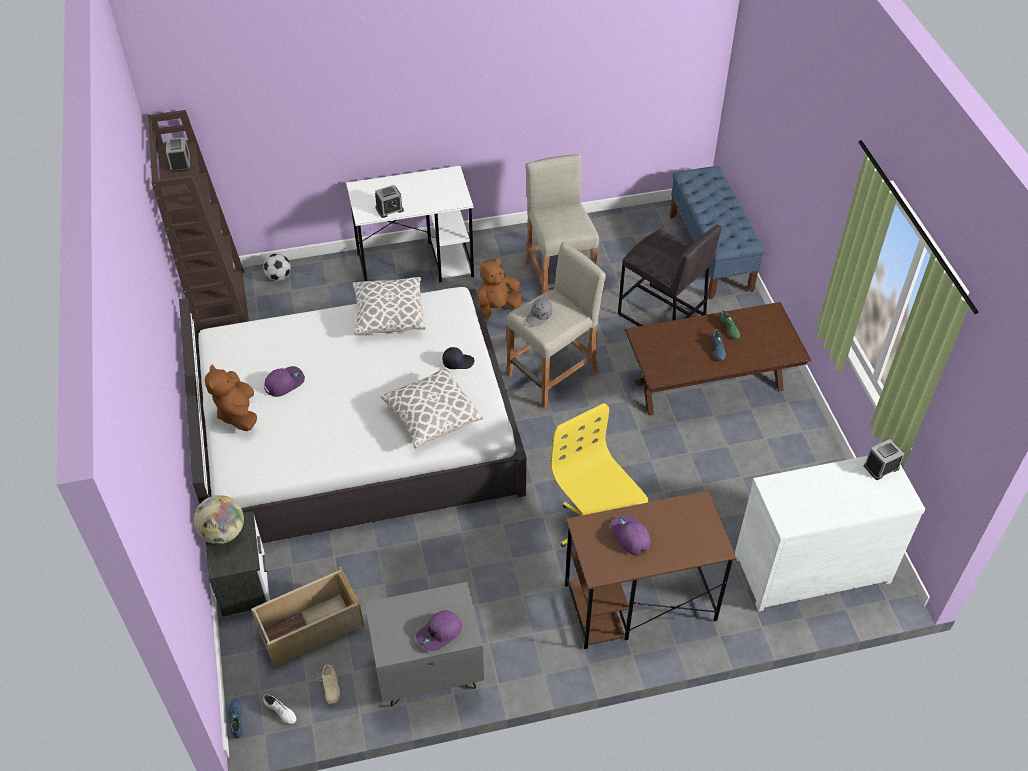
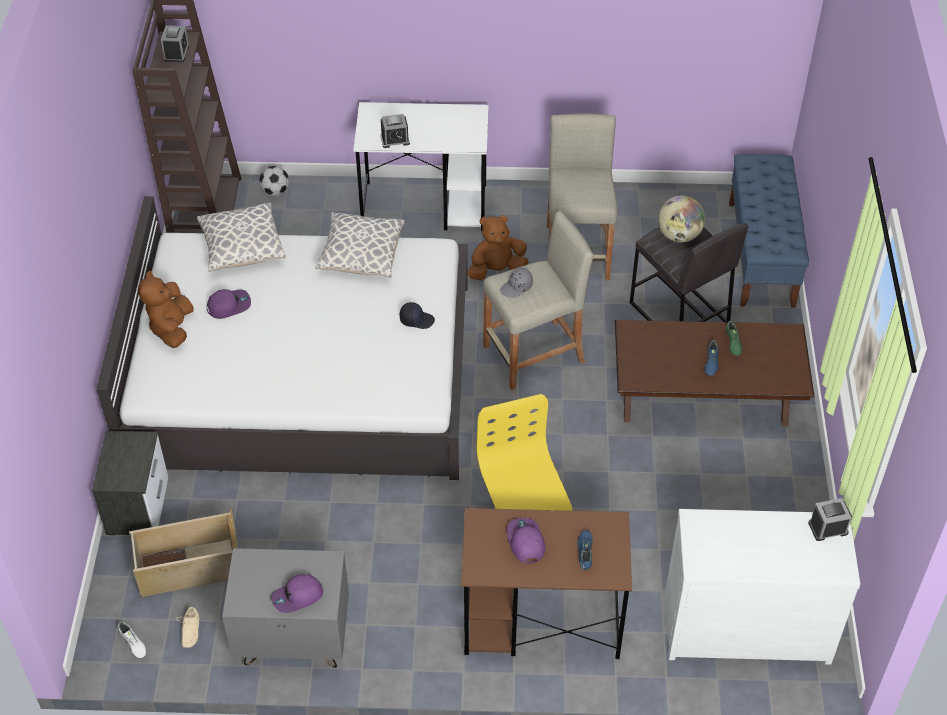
camera: 15 degrees right, 0 degrees up
(223, 533) = (120, 448): globe -> globe (679, 235)
(237, 720) = (87, 642): blue shoe -> blue shoe (585, 552)
(432, 417) = (368, 373): pillow -> pillow (242, 248)

